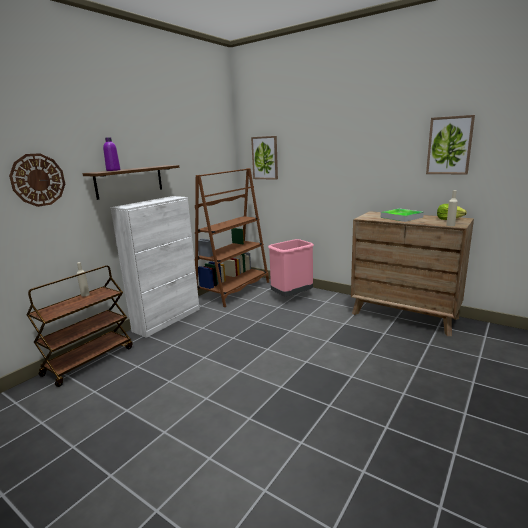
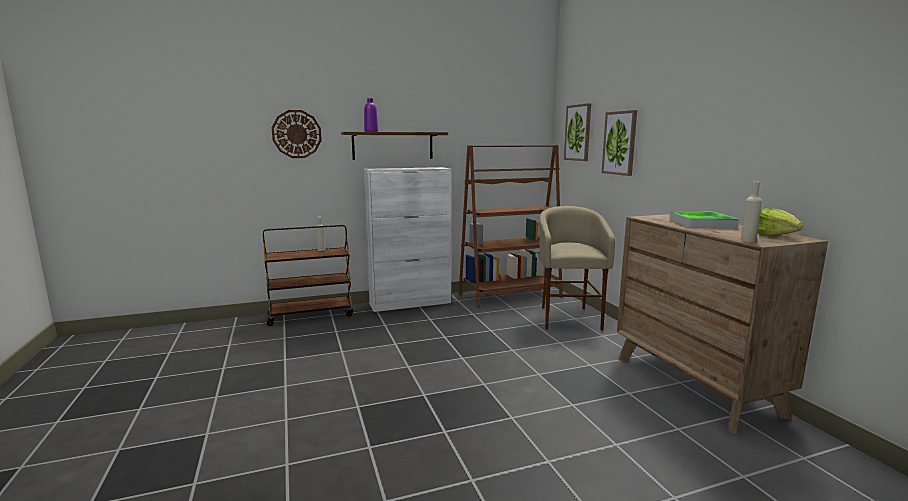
camera: 35 degrees right, 5 degrees down
(292, 296) = (568, 318): pink trash can -> beige stool
(449, 145) = (799, 111): picture -> picture (619, 143)

